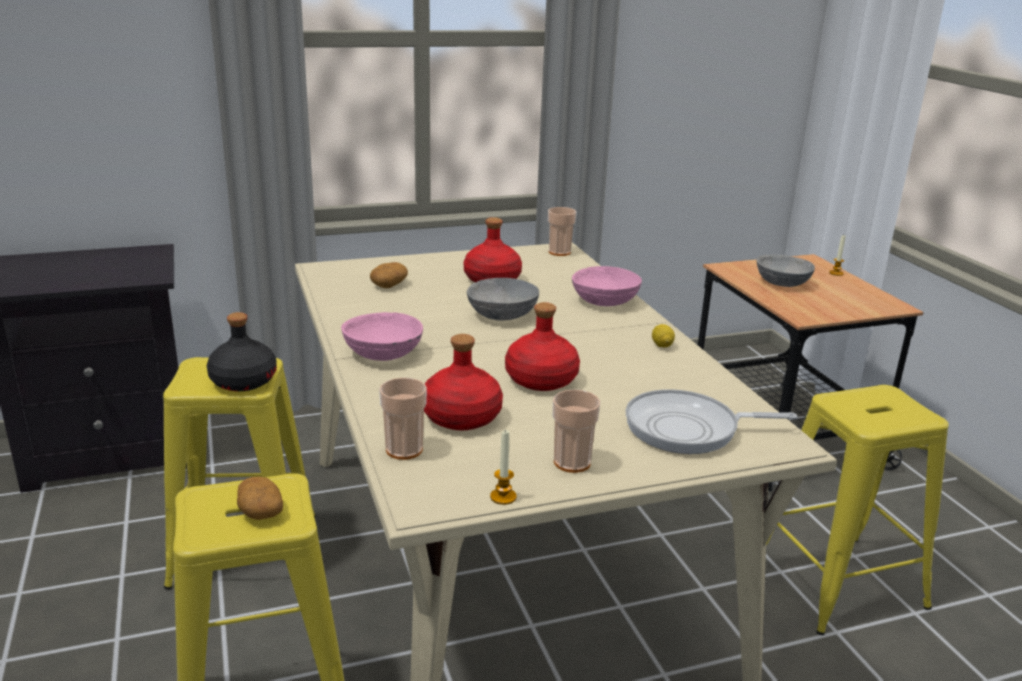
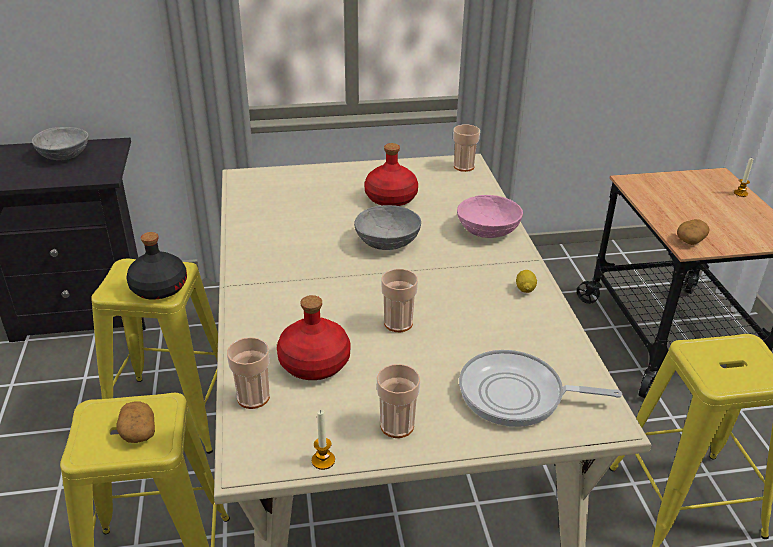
camera: 10 degrees right, 10 degrees up
(383, 354) = (267, 283): pink bowl -> none
(389, 285) = (296, 200): potato -> potato (690, 239)
(540, 379) = (398, 323): red bottle -> cup
(781, 283) = (681, 203): grey bowl -> grey bowl (63, 155)

